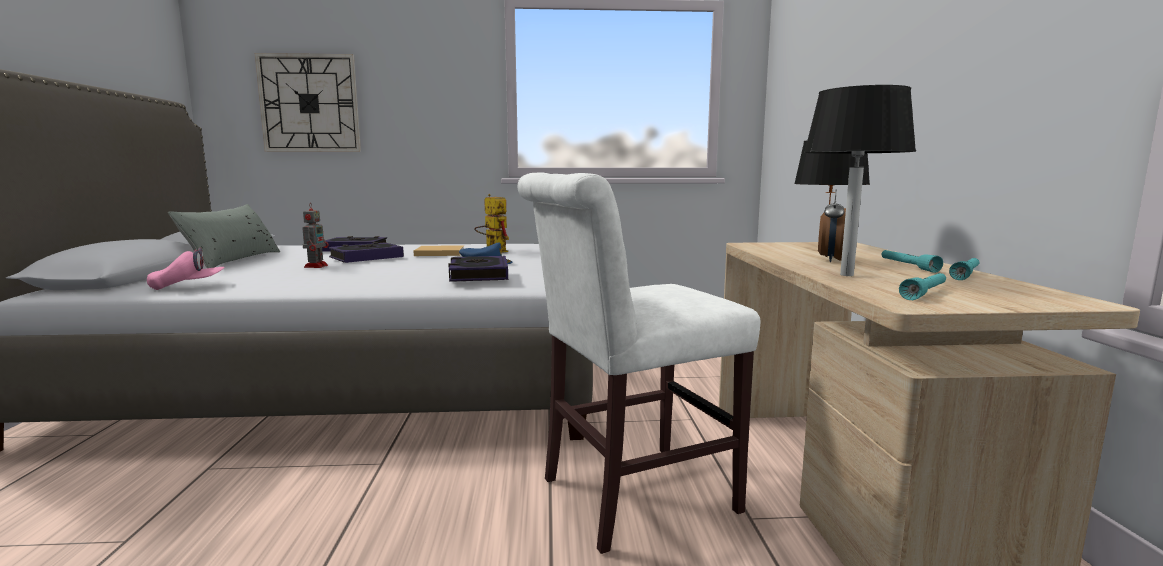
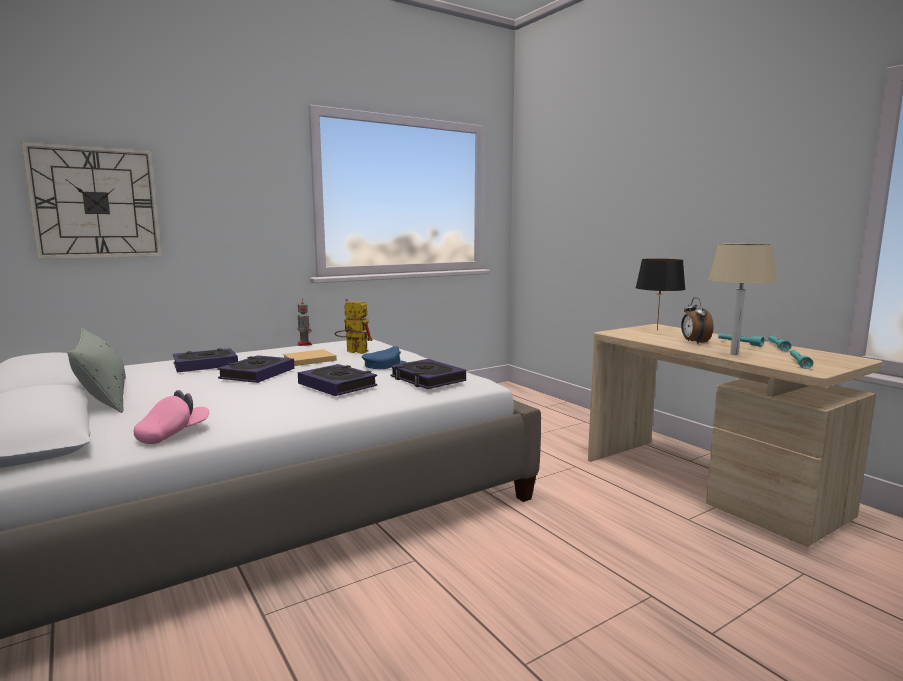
camera: 30 degrees left, 0 degrees up
(316, 266) = (238, 390): toy robot -> toy robot (304, 344)
(392, 270) = (337, 385): none -> book
(628, 497) = (613, 528): white chair -> none
(847, 275) = (734, 354): black table lamp -> beige table lamp

